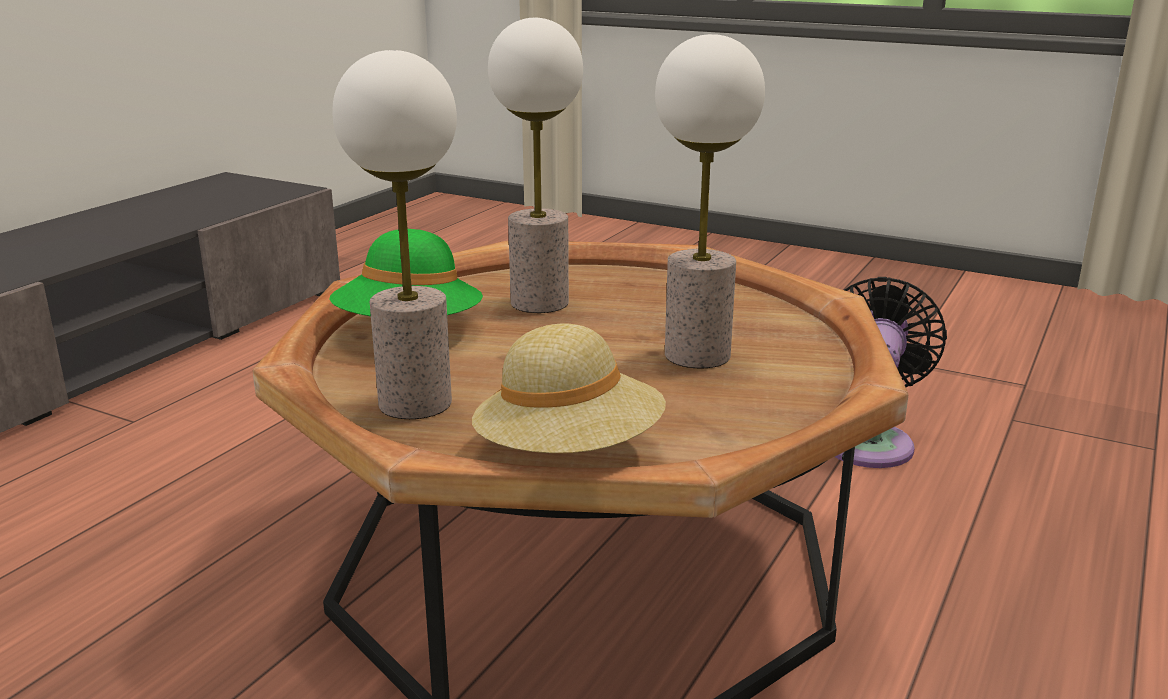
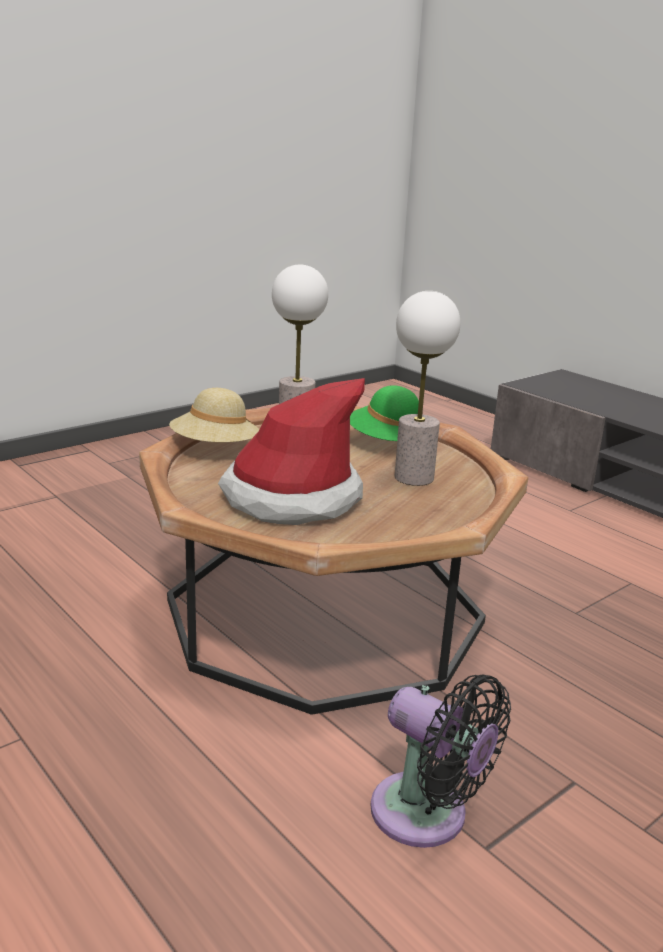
camera: 110 degrees right, 0 degrees up
(697, 355) = (291, 497): table lamp -> hat

